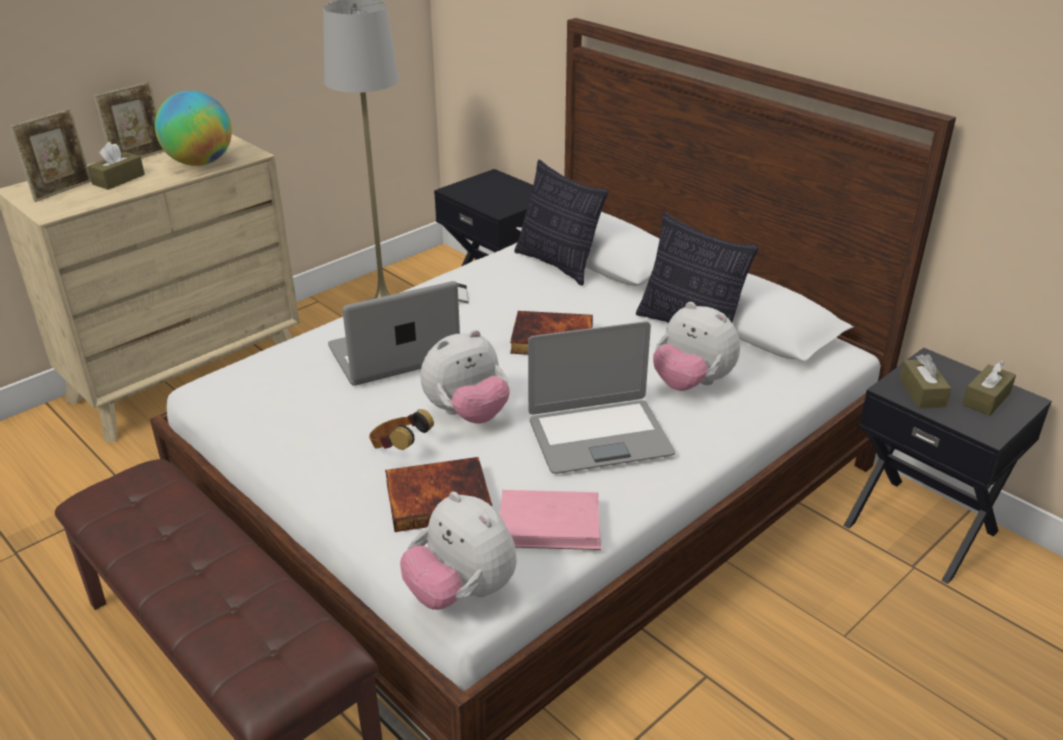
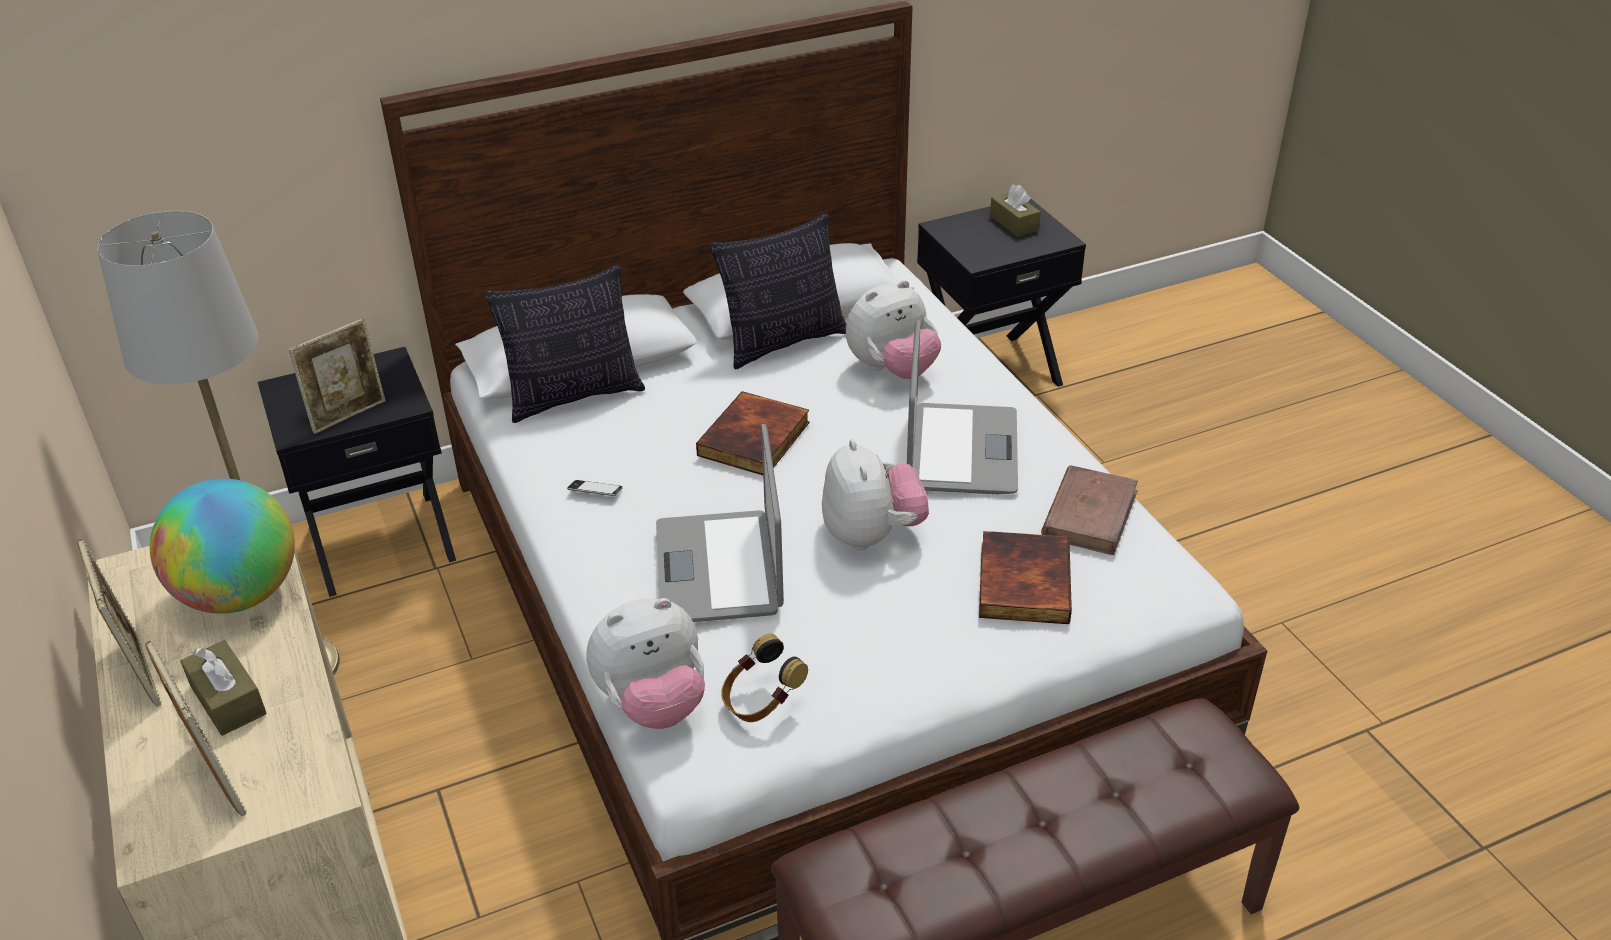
camera: 70 degrees left, 5 degrees up
(399, 448) = (918, 598): headphones -> headphones (761, 701)
(461, 592) = (1171, 593): plush toy -> plush toy (653, 704)
(478, 199) = (348, 415): none -> picture frame
(550, 524) = (1089, 514): pink book -> brown book
(922, 393) = (990, 248): brown tissue box -> none

